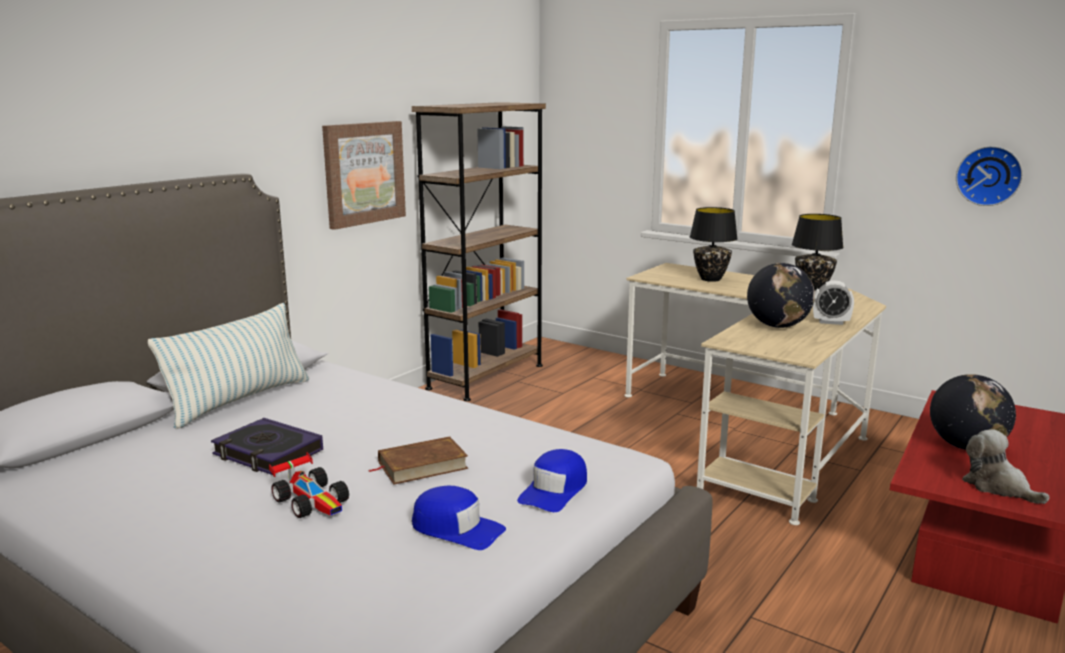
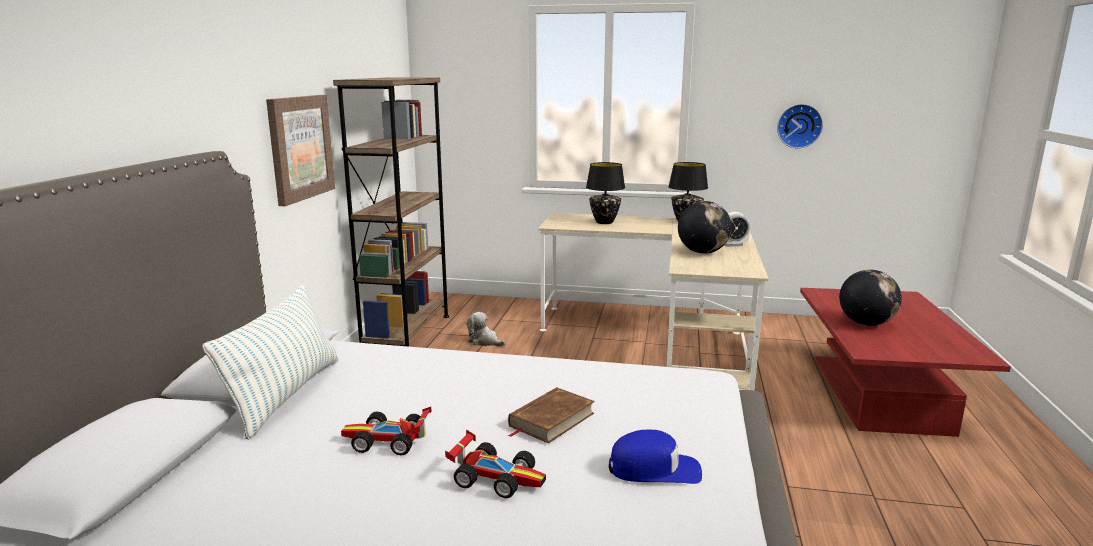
camera: 25 degrees left, 0 degrees up
(268, 453) = (387, 442): book -> toy car
(554, 490) = (688, 415): blue cap -> none
(998, 487) = (914, 348): plush toy -> plush toy (484, 342)

